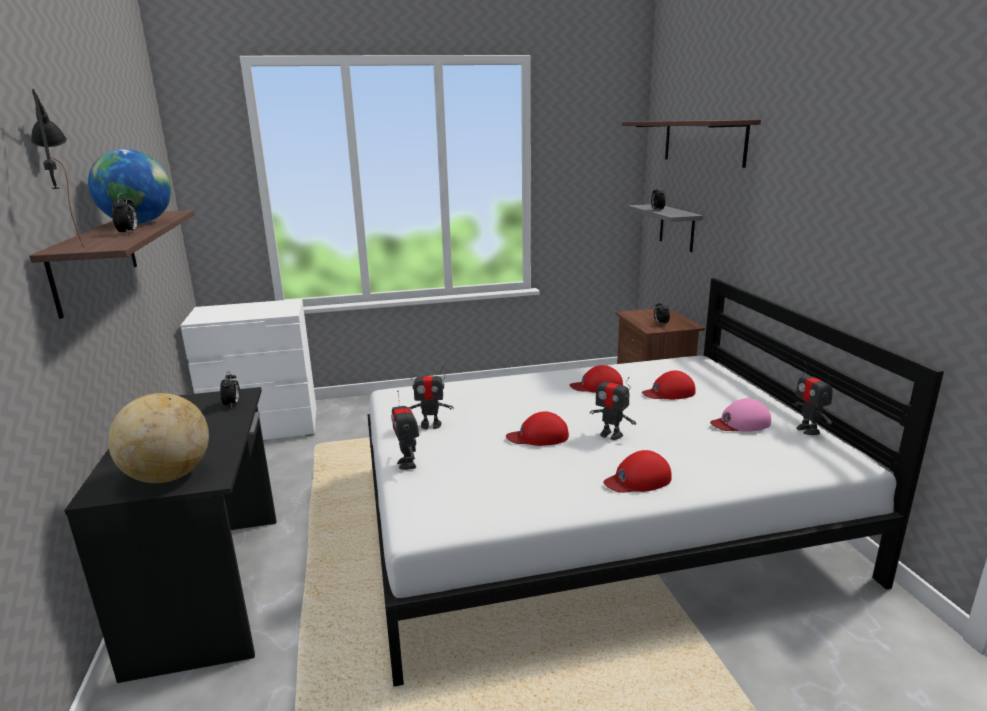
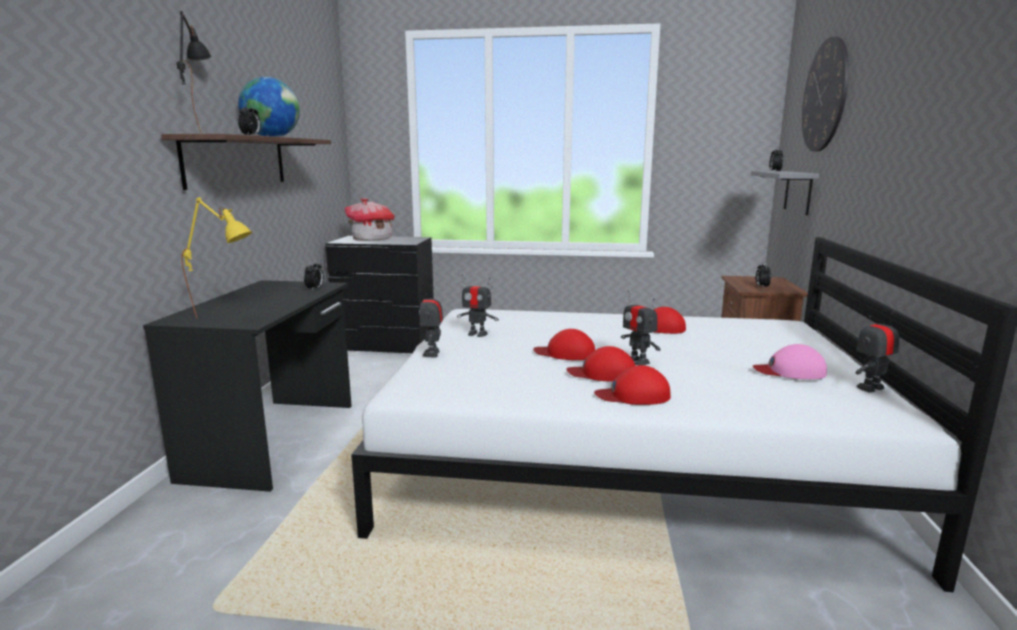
camera: 20 degrees right, 5 degrees down
(169, 476) = (226, 318): globe -> yellow table lamp
(234, 311) = (372, 239): none -> toy house
(265, 429) = (386, 345): white dresser -> black dresser
(669, 392) = (731, 341): red cap -> red cap (602, 373)
(703, 141) = (825, 95): shelf -> wall clock
(808, 430) = (870, 388): toy robot -> toy robot turned 60 degrees clockwise

